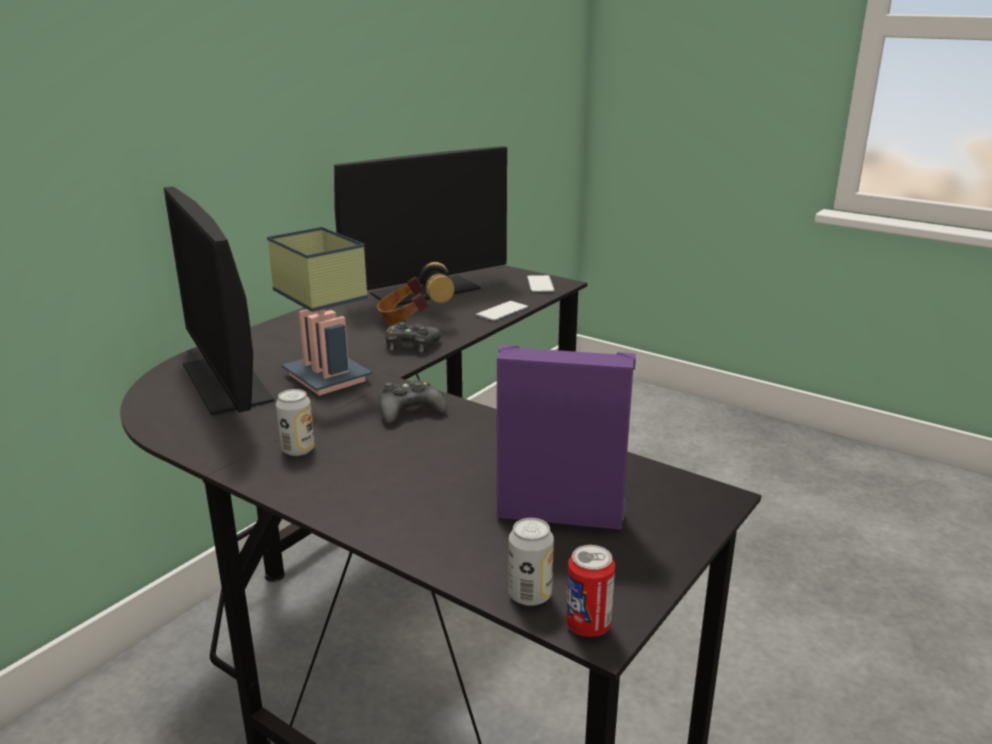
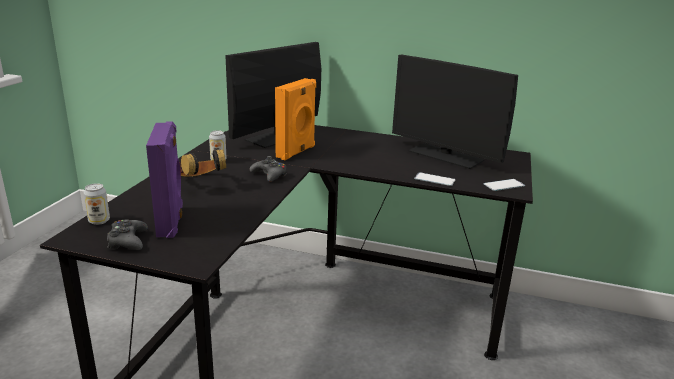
camera: 70 degrees right, 0 degrees up
(322, 378) = (297, 152): table lamp -> orange speaker
(411, 345) = (354, 164): black game controller -> black game controller (127, 241)
(415, 321) = (392, 160): headphones -> headphones (201, 183)
(588, 625) = (74, 235): can -> none

